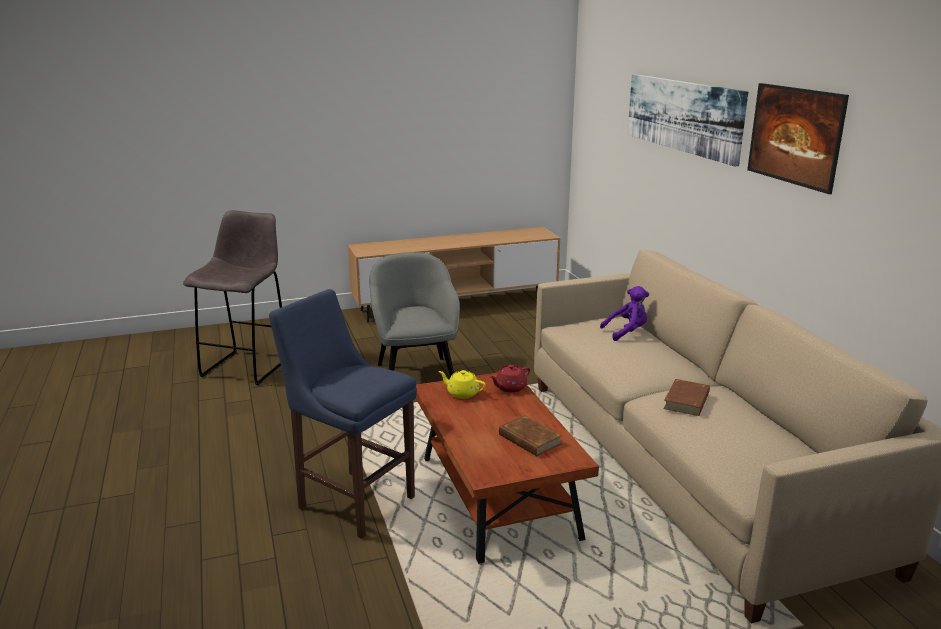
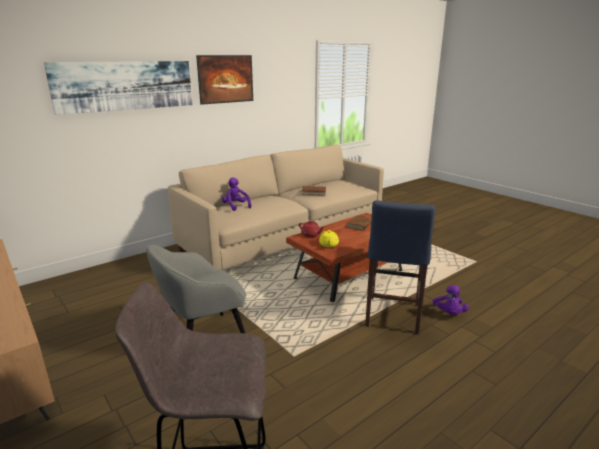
camera: 110 degrees left, 0 degrees up
(313, 560) = (449, 313): none -> purple plush toy

